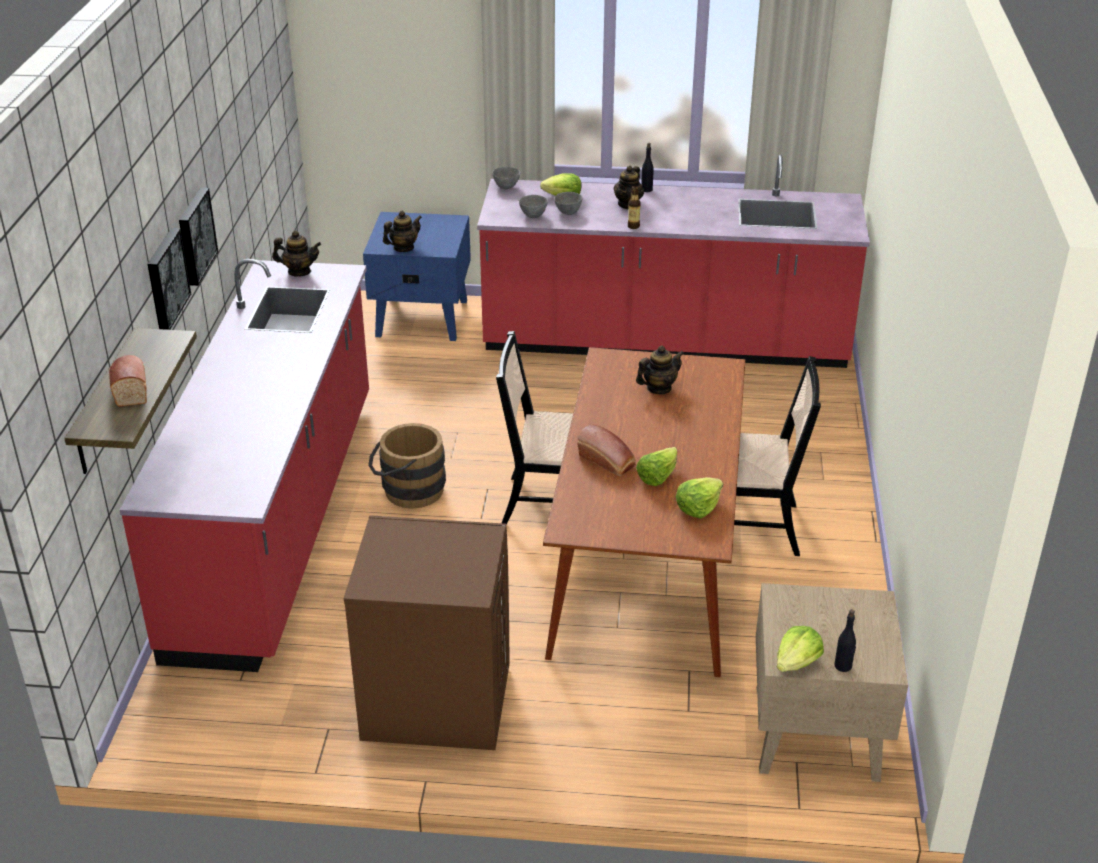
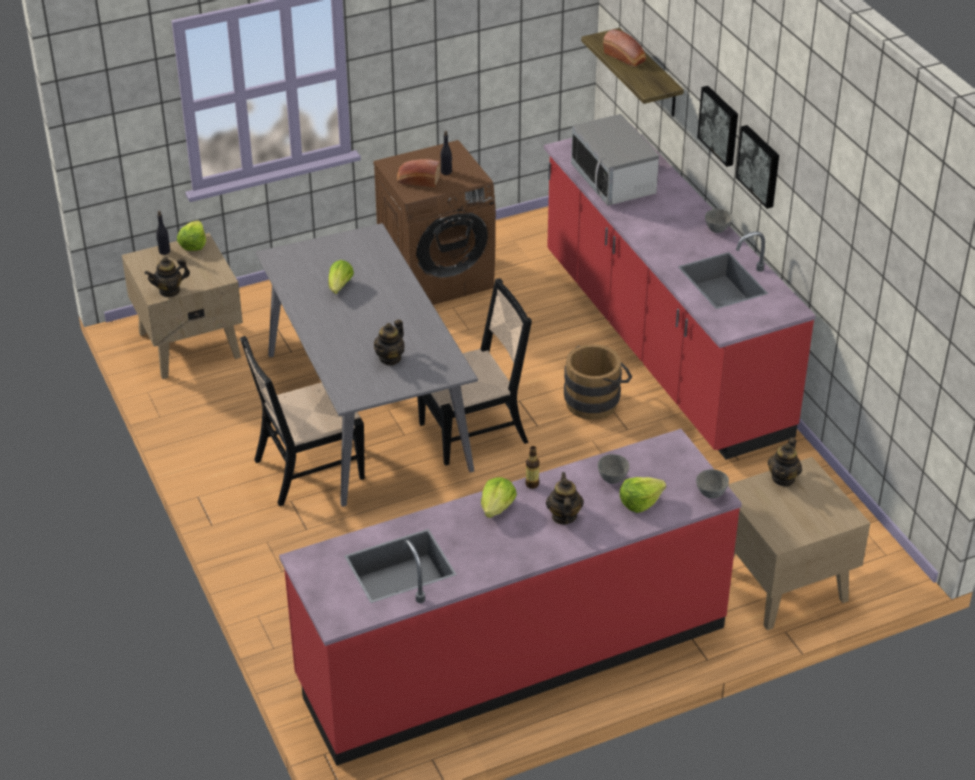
camera: 150 degrees right, 5 degrees up
(247, 439) = (613, 181): none -> microwave
(299, 272) = (763, 316): teapot -> teapot (169, 291)
(423, 318) = (781, 584): blue nightstand -> beige nightstand
(533, 216) = (641, 461): grey bowl -> grey bowl (717, 229)
(608, 461) = (382, 286): bread -> bread (417, 180)
(646, 189) = (565, 550): black bottle -> black bottle (446, 172)
(646, 564) = (368, 411): brown dining table -> grey dining table
(698, 507) = (298, 276): lettuce -> lettuce (497, 507)

